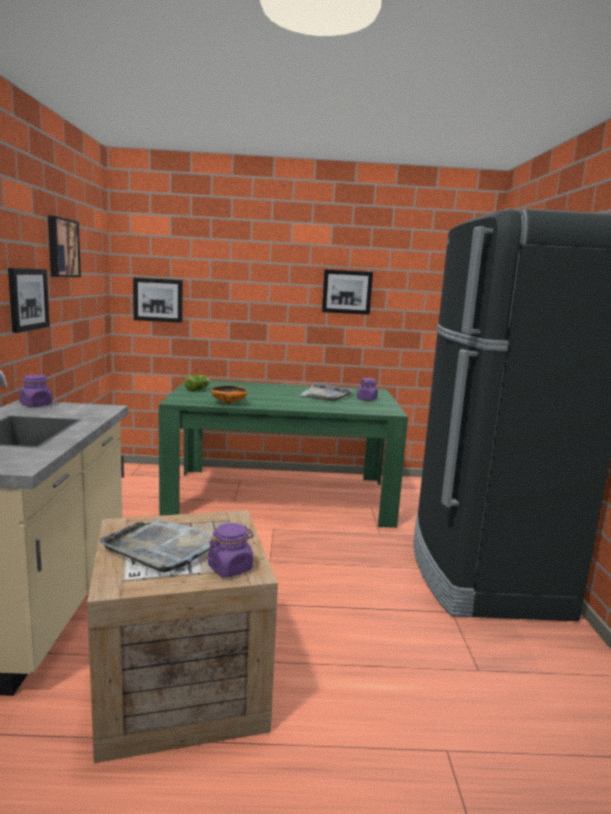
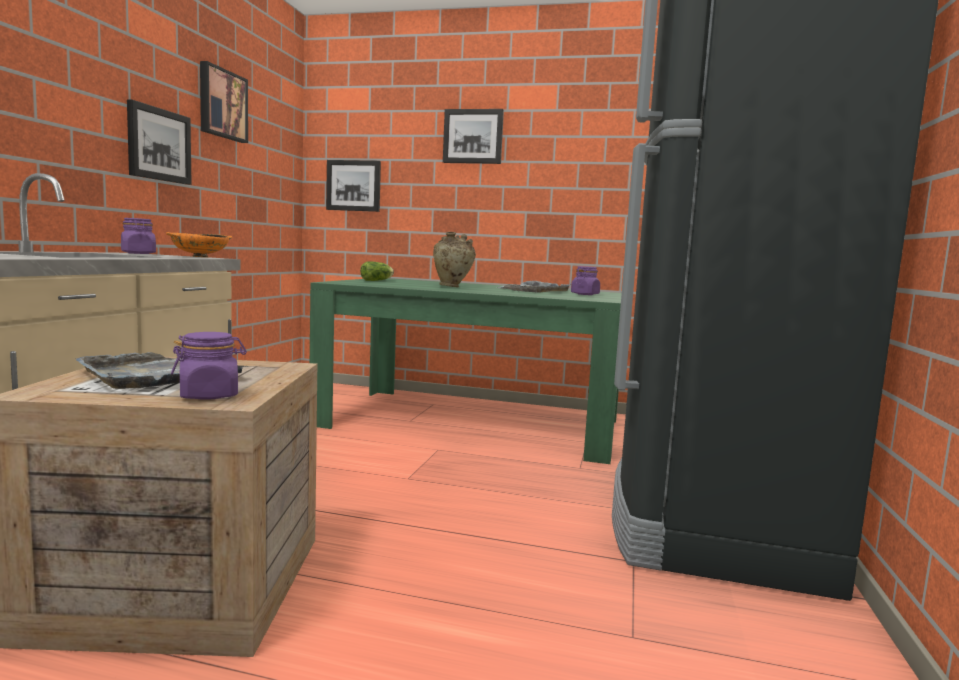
camera: 15 degrees right, 5 degrees down
(229, 403) = (396, 286): orange bowl -> orange bowl (200, 257)
(267, 397) = (452, 287): none -> beige vase
(347, 292) = (576, 168): picture -> picture (473, 136)

